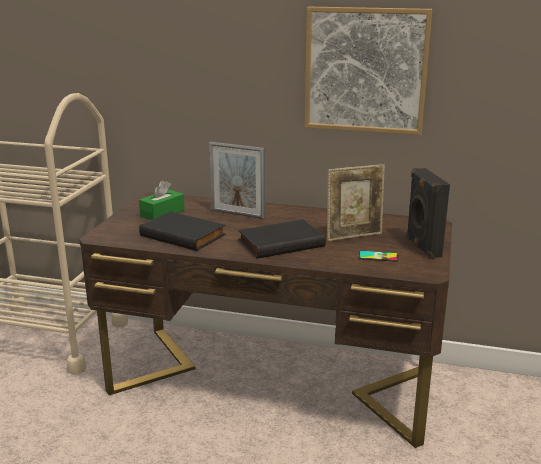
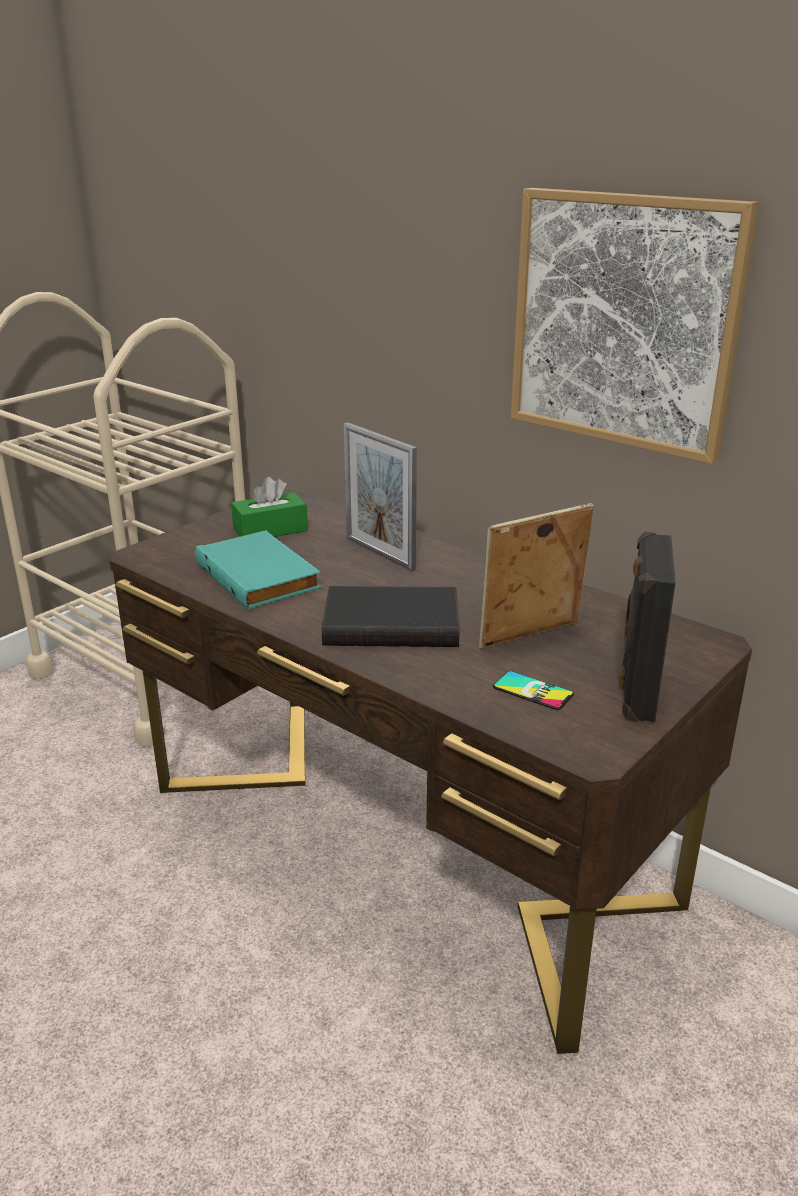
camera: 25 degrees right, 5 degrees up
(184, 235) = (260, 576): black book -> turquoise book
(354, 236) = (530, 638): picture frame -> picture frame turned 150 degrees clockwise

